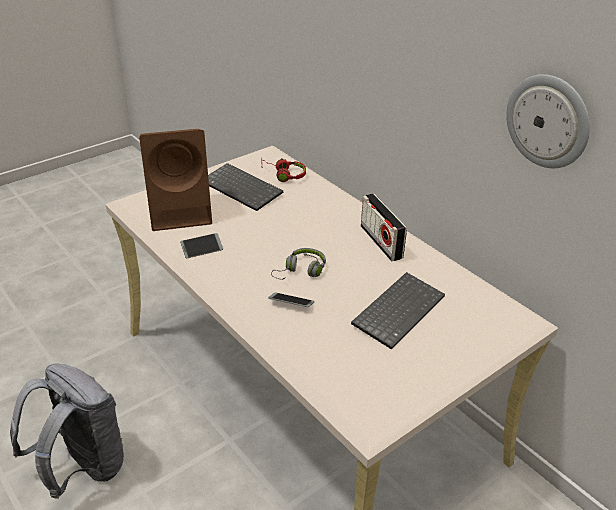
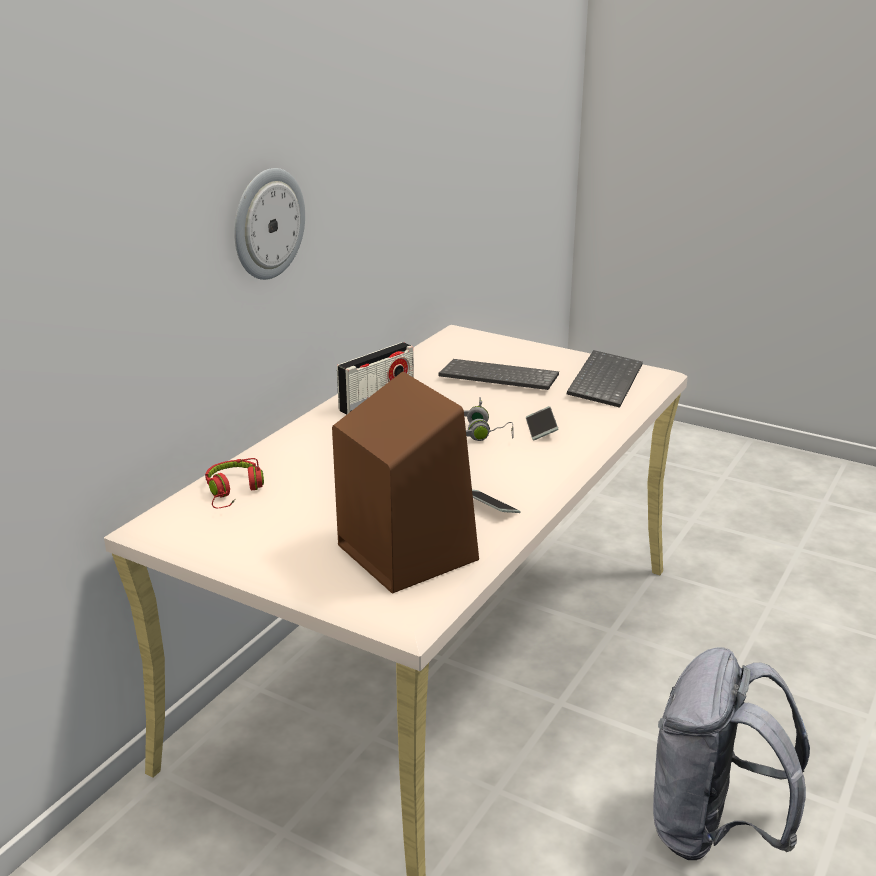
camera: 110 degrees left, 10 degrees down
(243, 188) = (298, 516): keyboard -> keyboard (603, 380)
(548, 121) = (401, 147): wall clock -> wall clock (267, 223)

